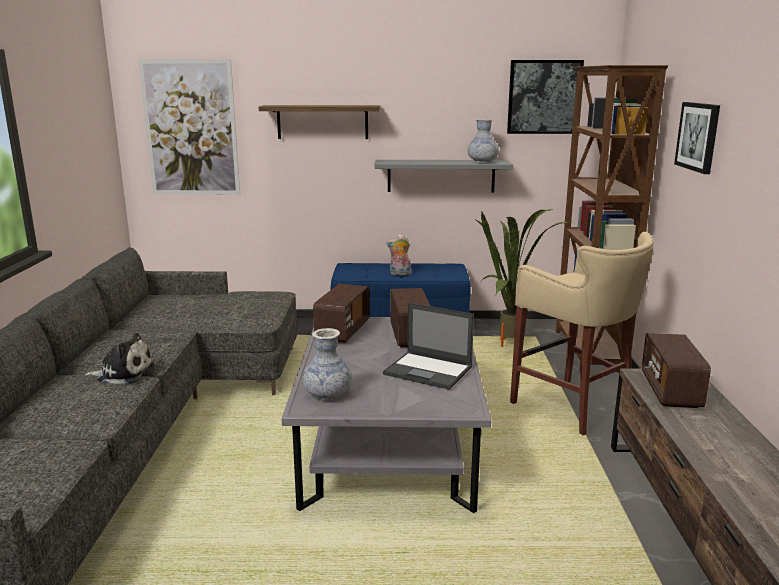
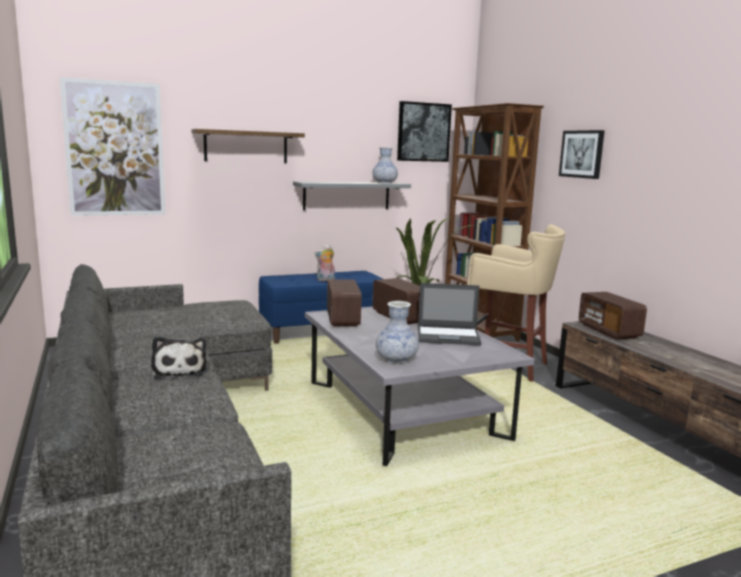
camera: 25 degrees left, 5 degrees down
(123, 373) = (179, 371): plush toy -> plush toy turned 90 degrees clockwise

